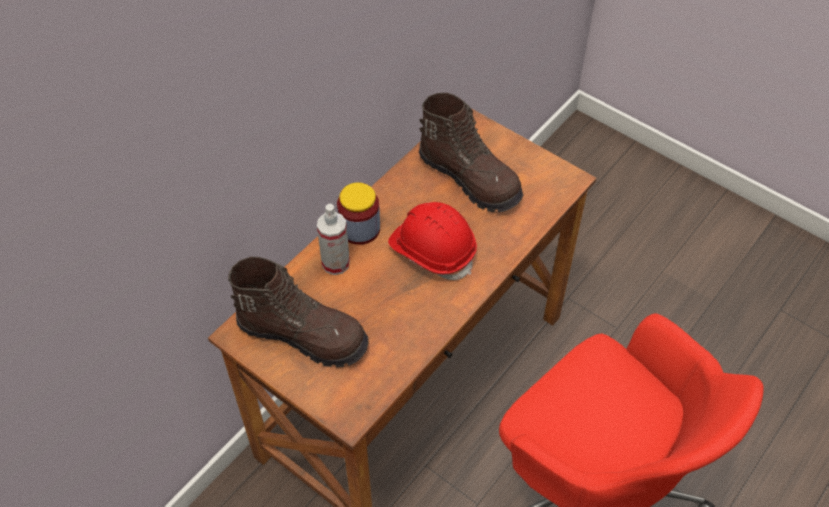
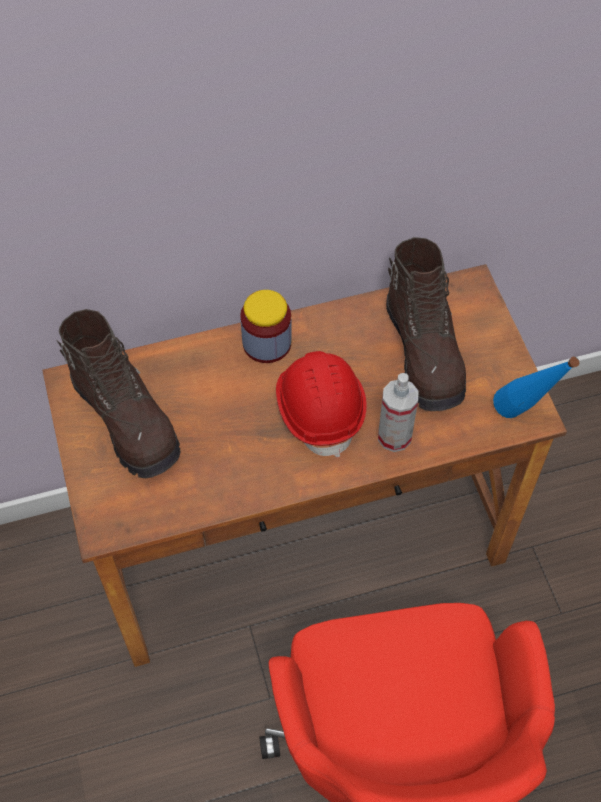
camera: 35 degrees right, 5 degrees up
(335, 263) = (214, 366): spray bottle -> spray bottle (394, 436)
(563, 183) = (522, 416): none -> blue bottle

